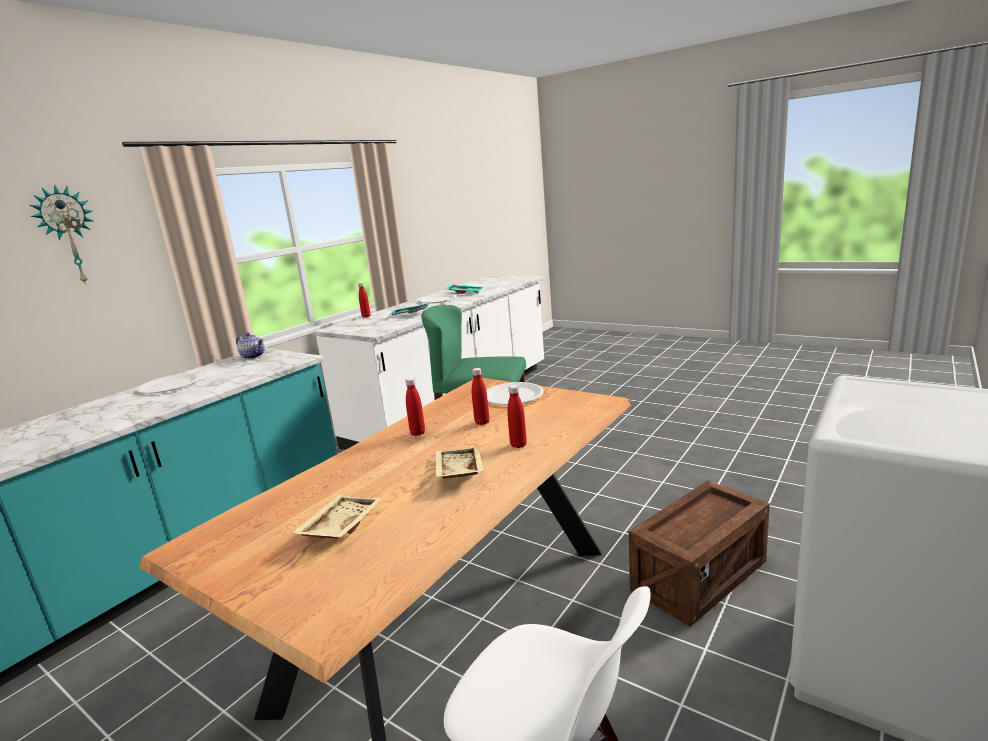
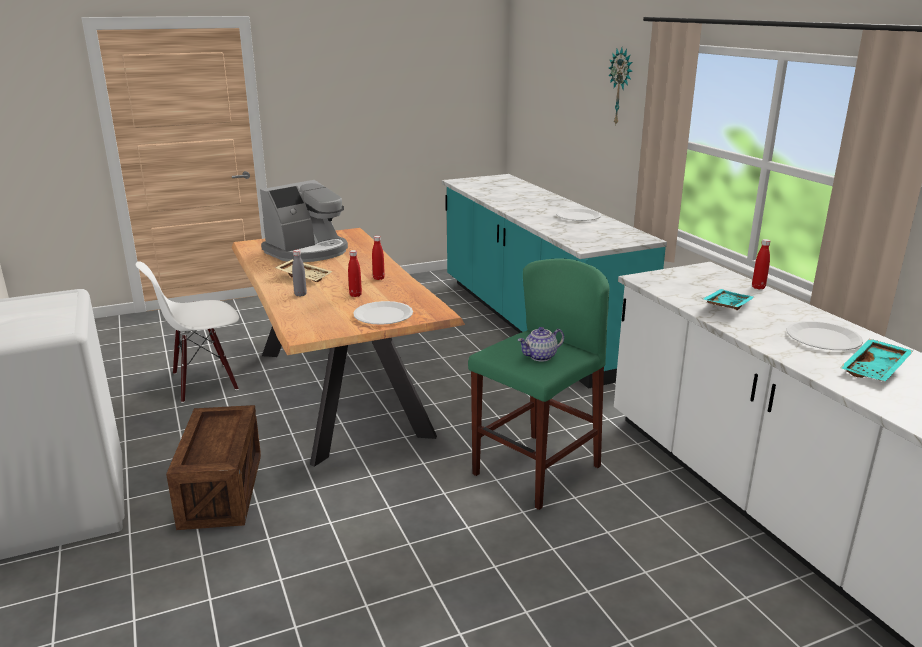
camera: 120 degrees right, 5 degrees up
(254, 356) = (628, 237): teapot -> teapot (540, 357)
(340, 526) = (308, 251): beige tray -> coffee machine
(518, 445) = (300, 294): red bottle -> grey bottle

